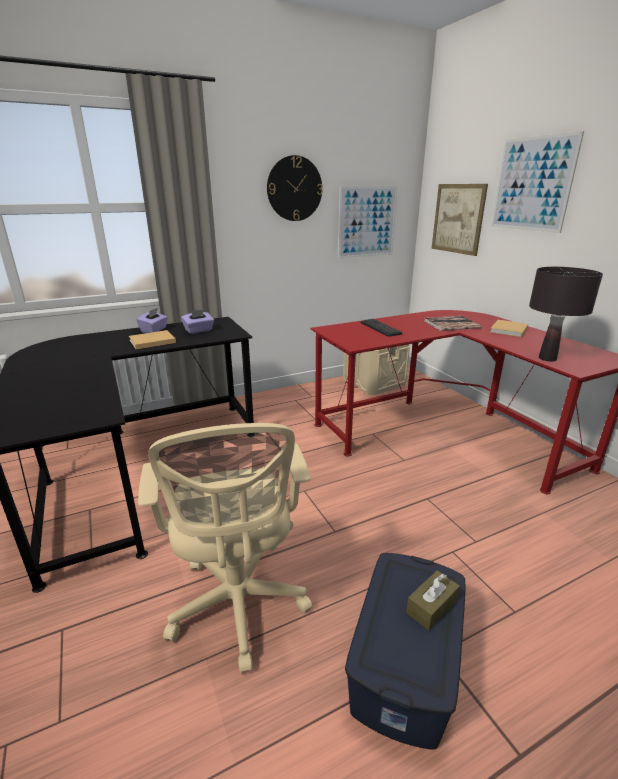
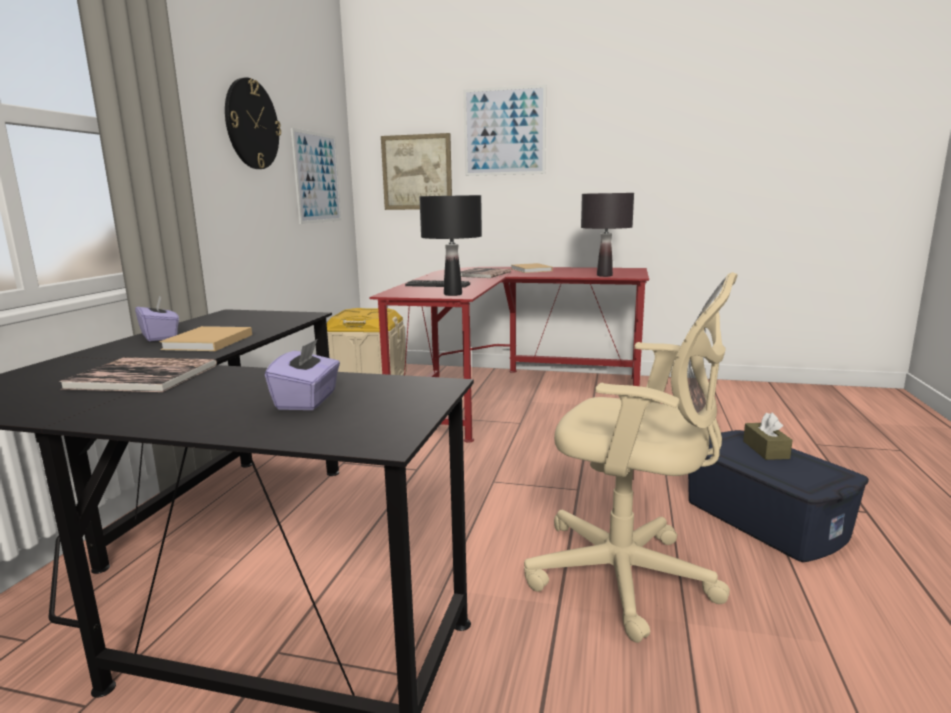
camera: 50 degrees left, 10 degrees down
(80, 356) = (143, 376): none -> book
(199, 330) = (239, 323): purple tissue box -> purple tissue box (308, 400)
(355, 342) = (453, 294): none -> black table lamp

